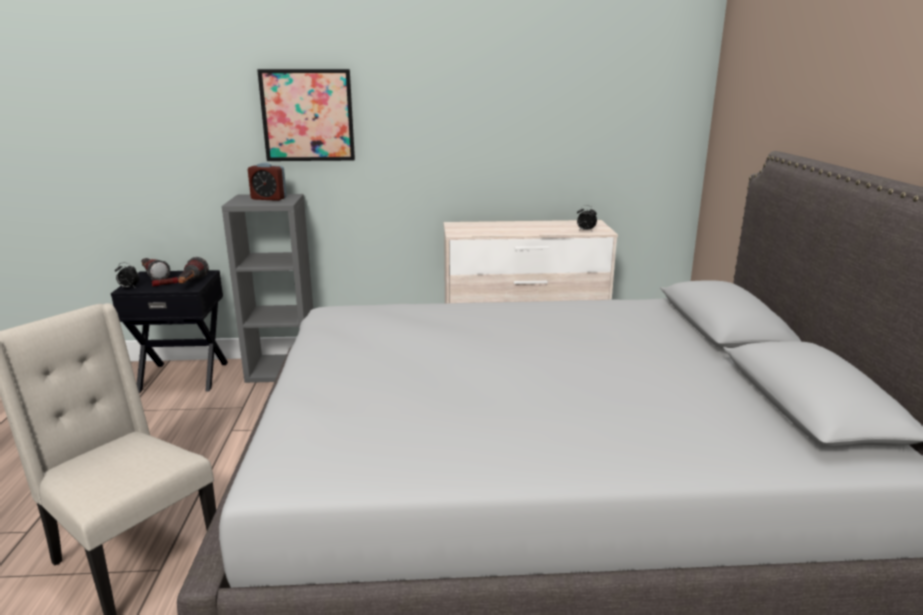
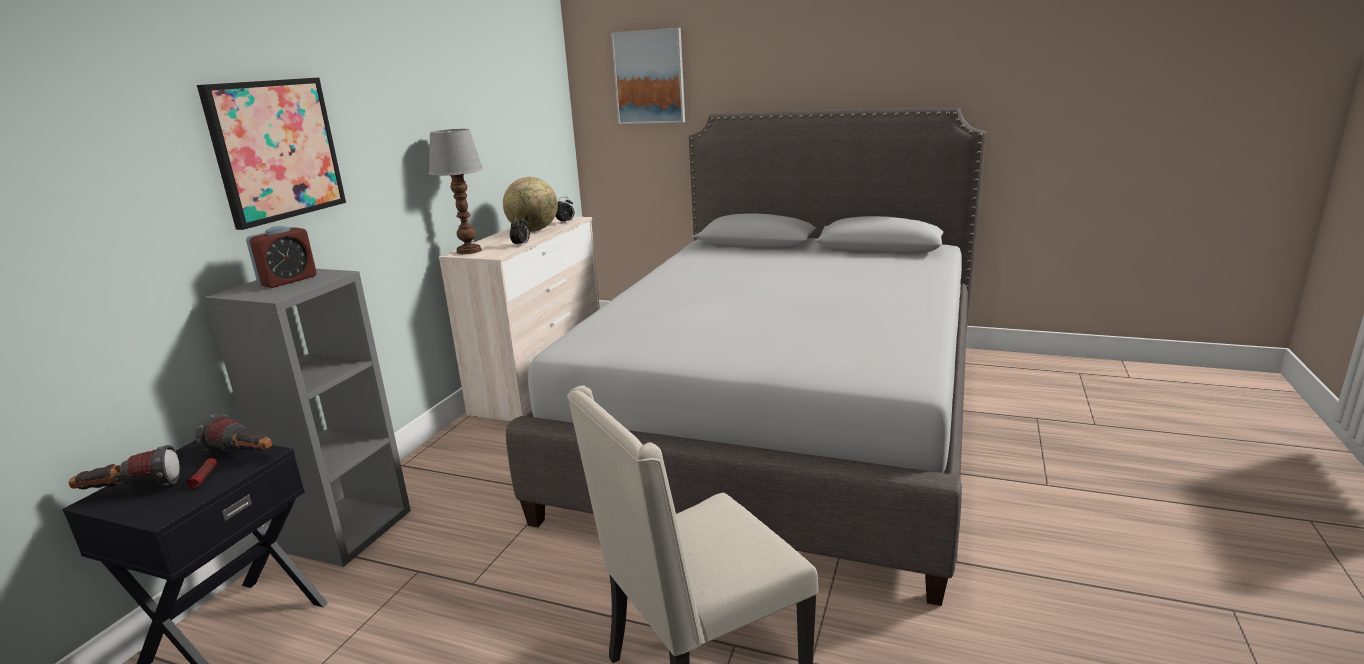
camera: 65 degrees left, 0 degrees up
(128, 288) = (158, 513): alarm clock -> alarm clock (521, 245)
(462, 225) = (468, 251): none -> table lamp
(544, 228) = (534, 230): none -> globe
(760, 95) = (649, 77): none -> picture

